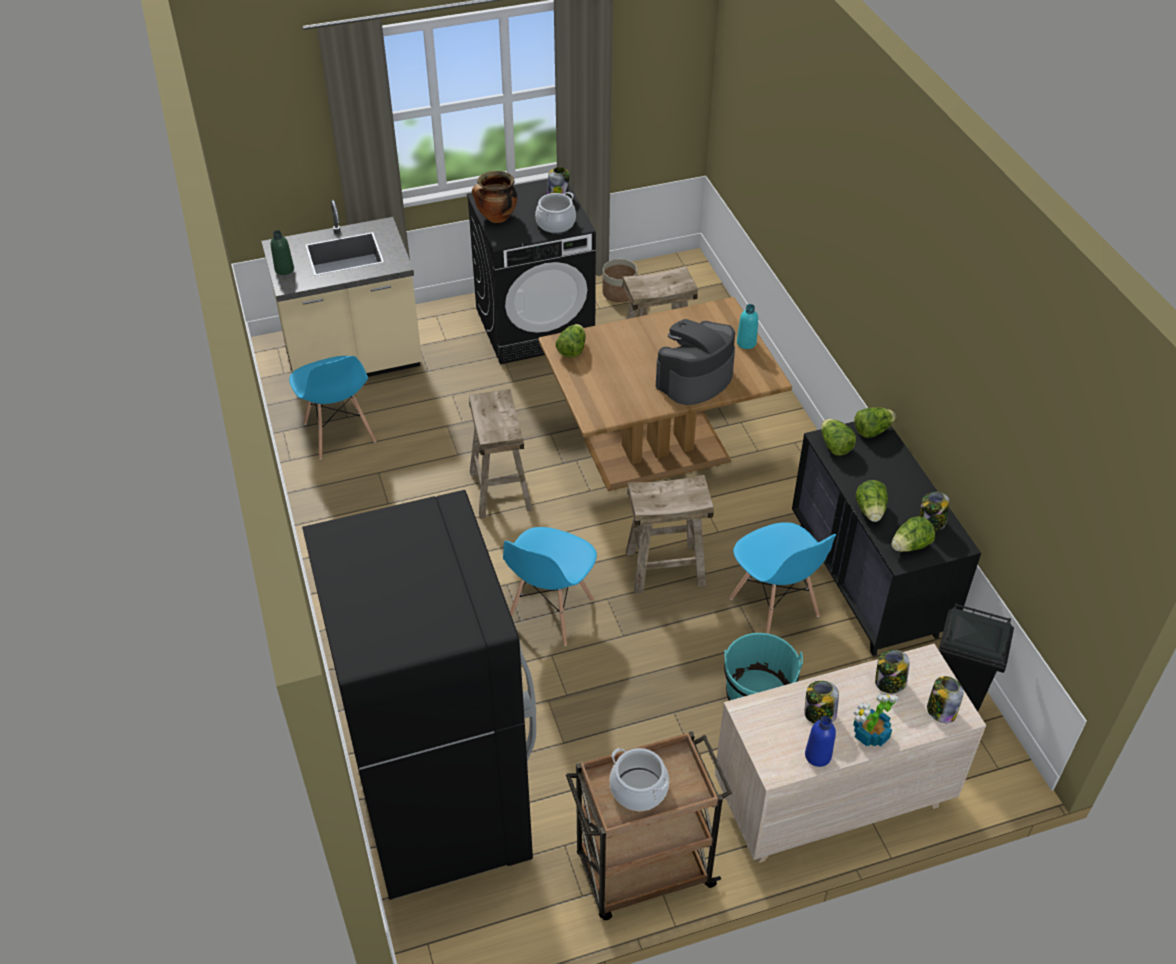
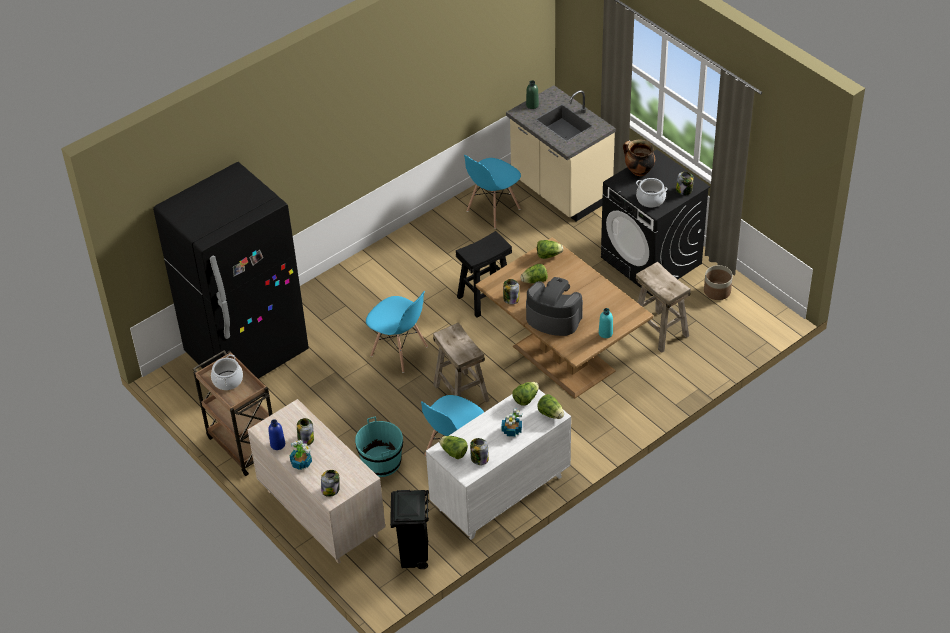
camera: 70 degrees right, 0 degrees up
(500, 490) = (485, 297): beige stool -> black stool
(549, 612) = (399, 352): blue chair -> blue chair turned 150 degrees counterclockwise
(867, 583) = (500, 494): black dresser -> white dresser
(870, 511) = (475, 428): lettuce -> lettuce (534, 281)
(888, 475) = (512, 430): none -> potted plant
(889, 683) = (341, 464): jar -> jar (511, 299)

